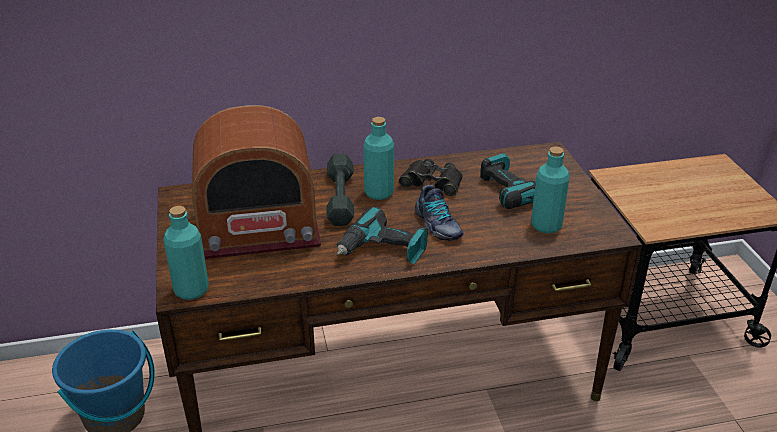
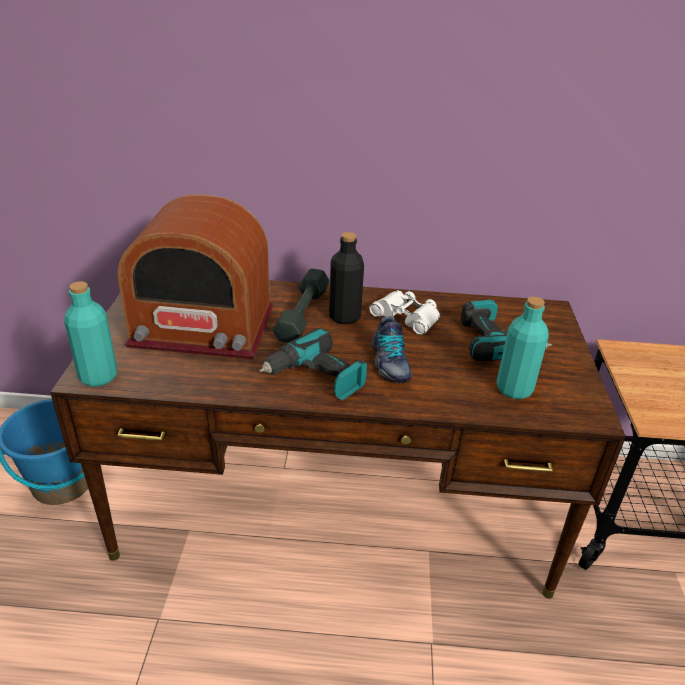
camera: 15 degrees right, 0 degrees up
(379, 193) = (344, 317): turquoise bottle -> black bottle
(432, 182) = (406, 317): black binoculars -> white binoculars

